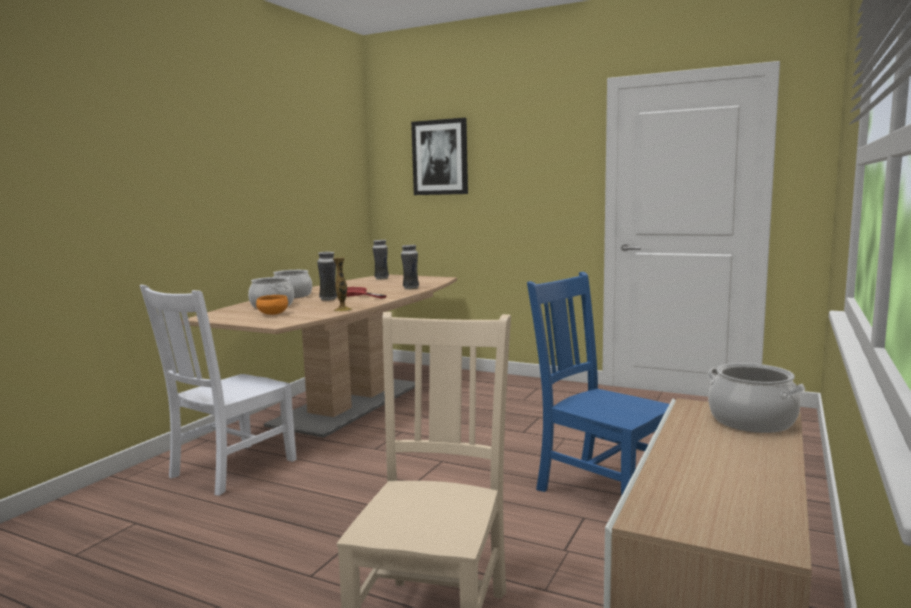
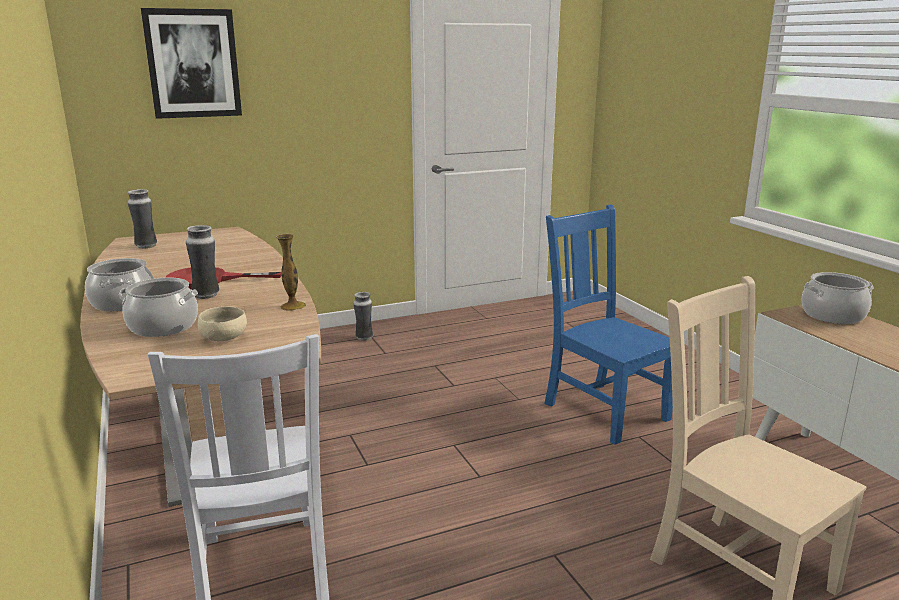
camera: 50 degrees left, 10 degrees up
(273, 314) = (225, 339): orange bowl -> beige bowl
(410, 288) = (249, 254): vase -> vase (364, 338)
(600, 489) = (603, 409): blue chair -> blue chair turned 60 degrees clockwise

